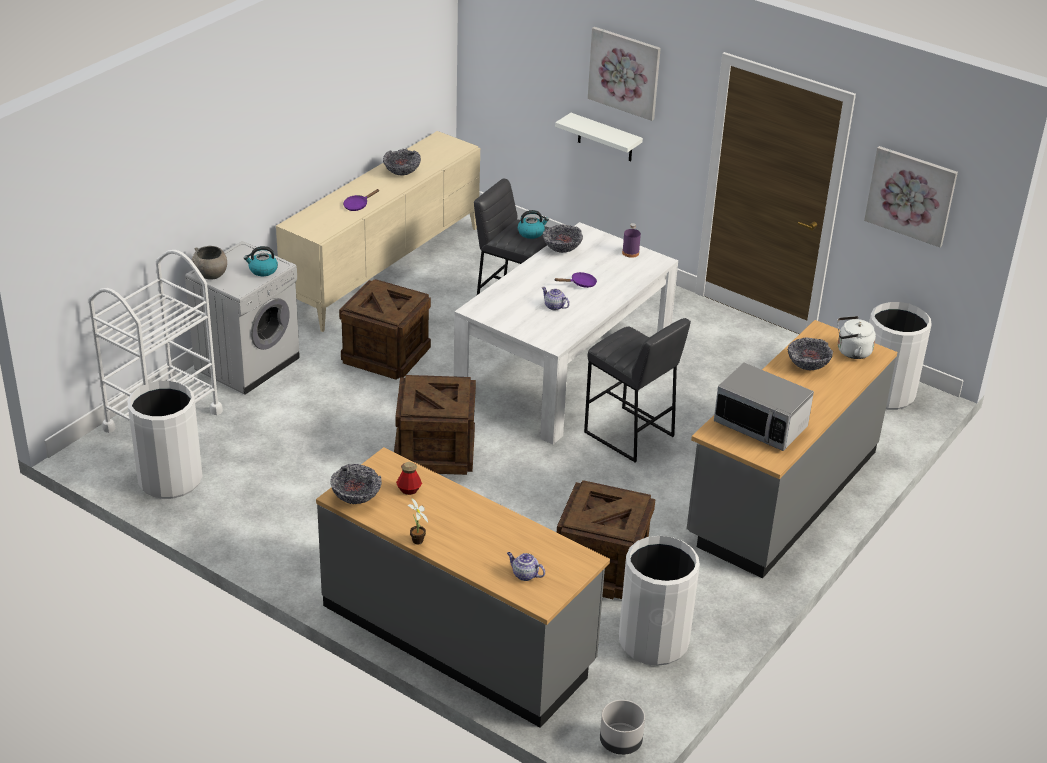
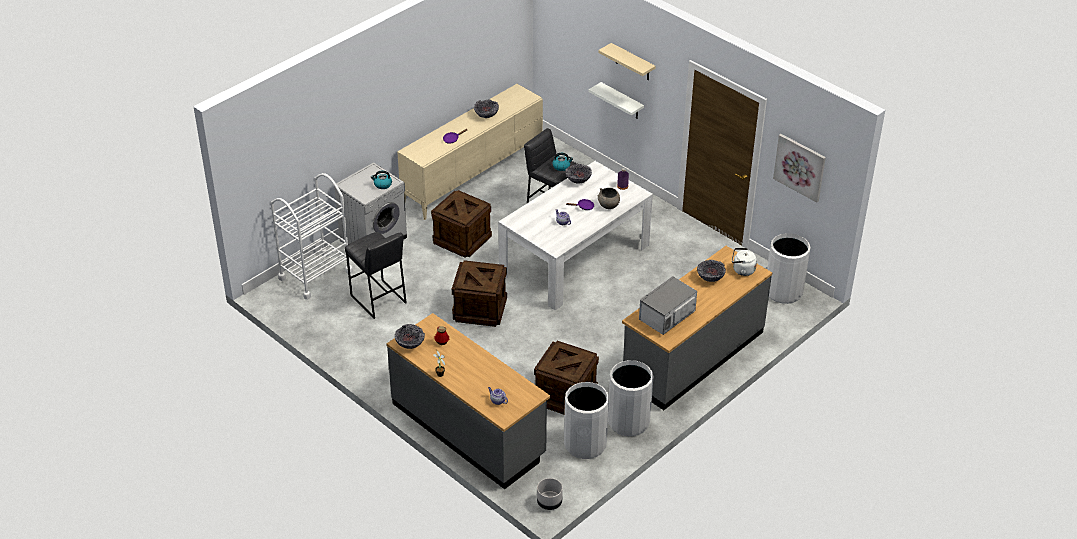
camera: 10 degrees right, 5 degrees up
(170, 479) = (314, 315): white trash can -> white trash can (628, 422)
(210, 275) = (349, 186): grey bowl -> grey bowl (608, 206)
(625, 72) = (632, 62): picture -> beige shelf
(630, 435) = (606, 307): grey stool -> grey stool (378, 300)
(760, 425) = (667, 317): microwave -> microwave turned 90 degrees clockwise

